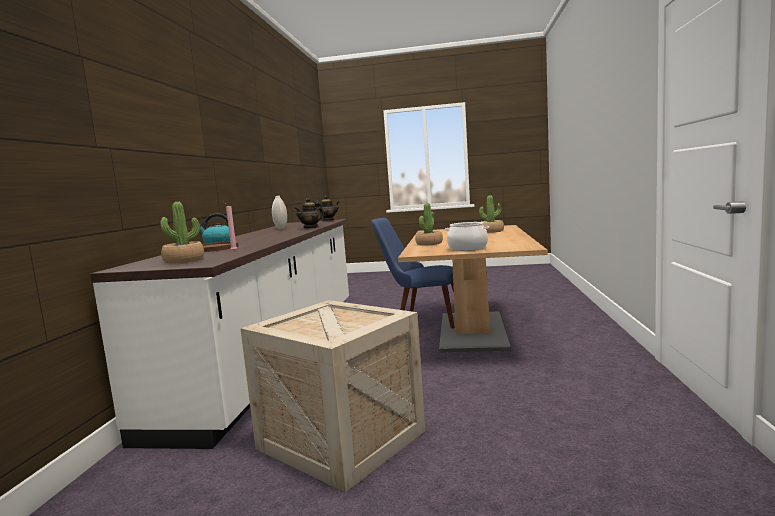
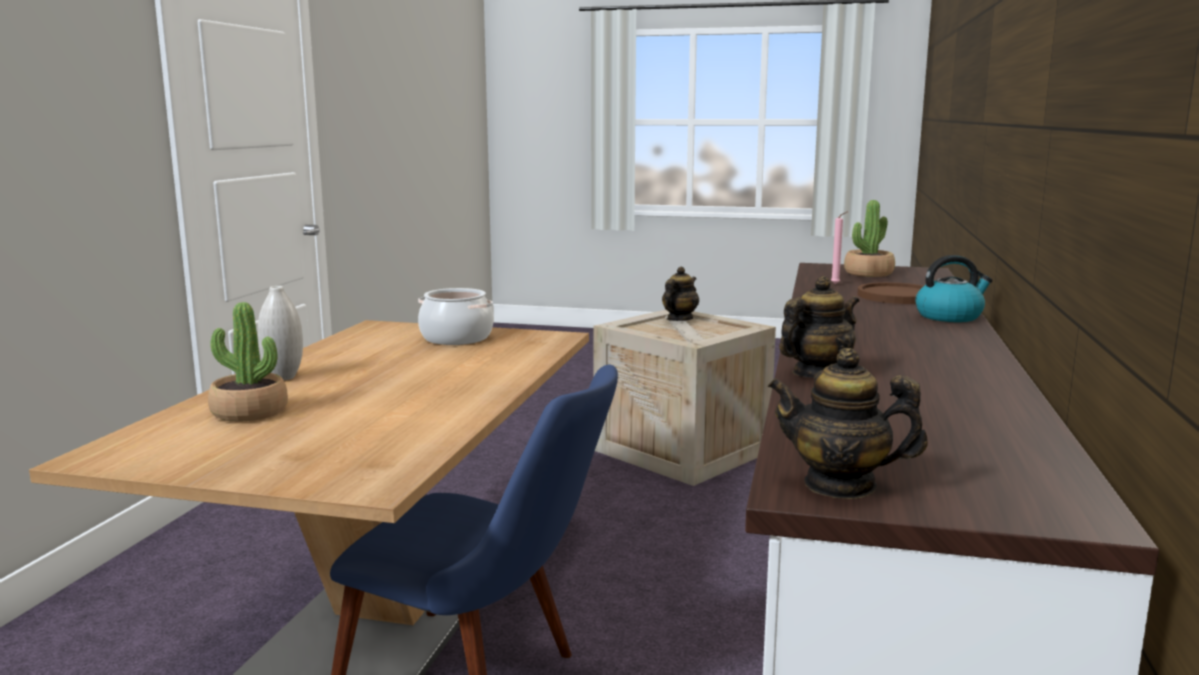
camera: 175 degrees left, 5 degrees up
(281, 228) = (948, 394): white vase -> white vase (284, 377)
(331, 330) = (679, 319): none -> teapot
(429, 244) = (495, 368): potted plant -> none

